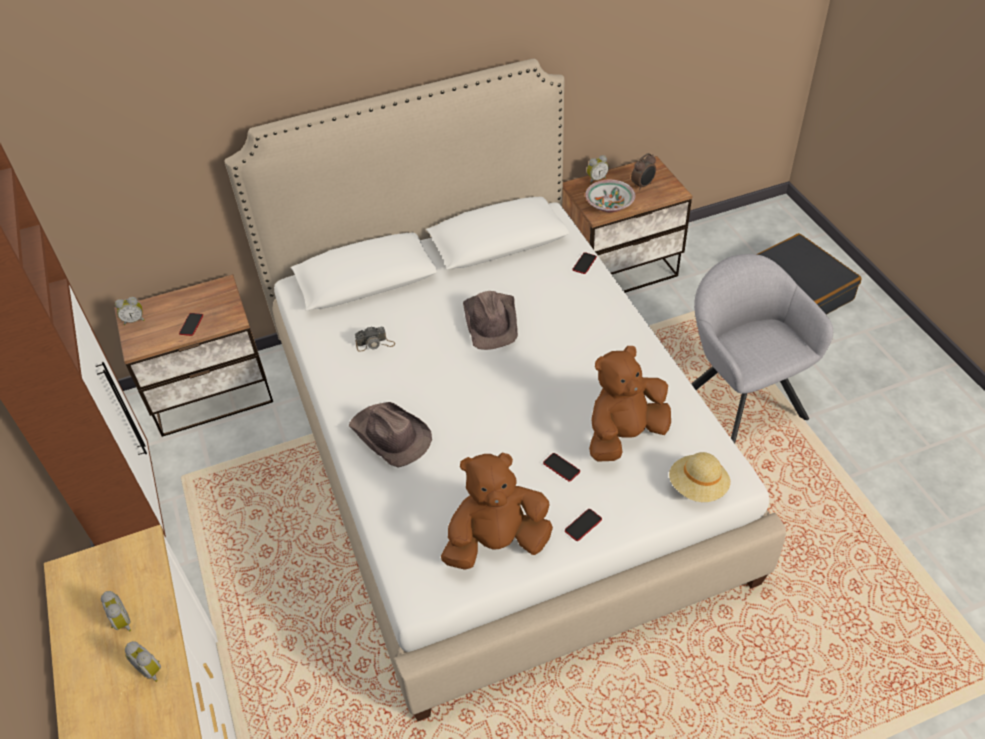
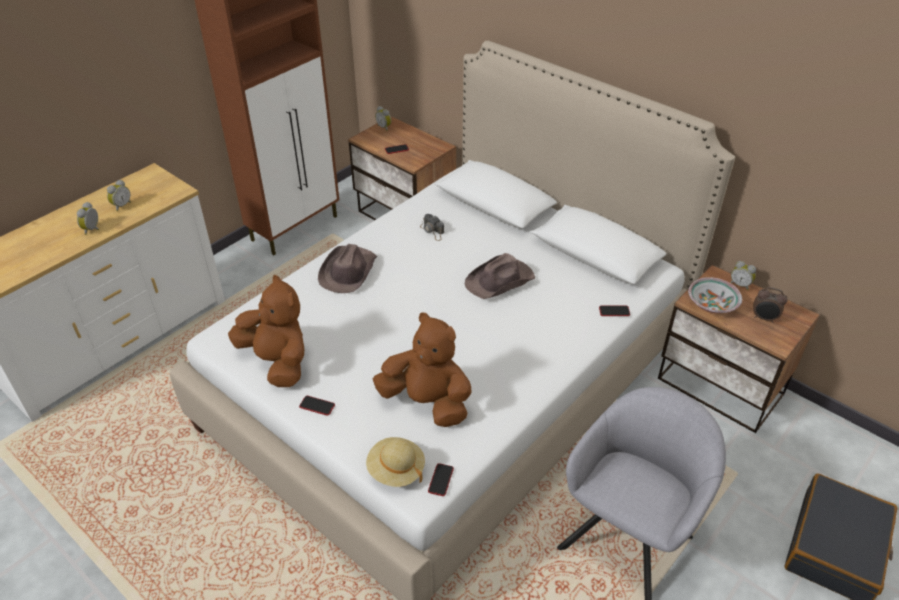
camera: 60 degrees right, 5 degrees down
(561, 467) = (369, 374): phone -> phone (441, 480)

